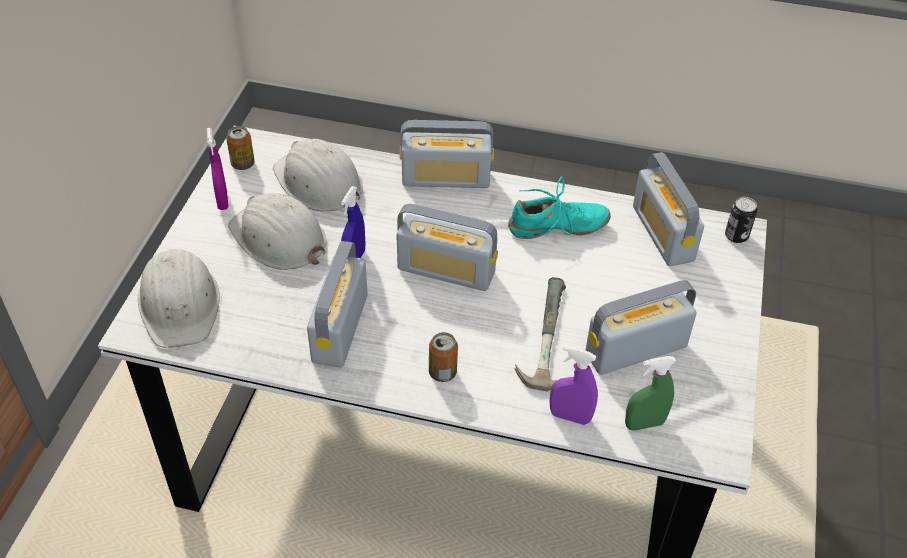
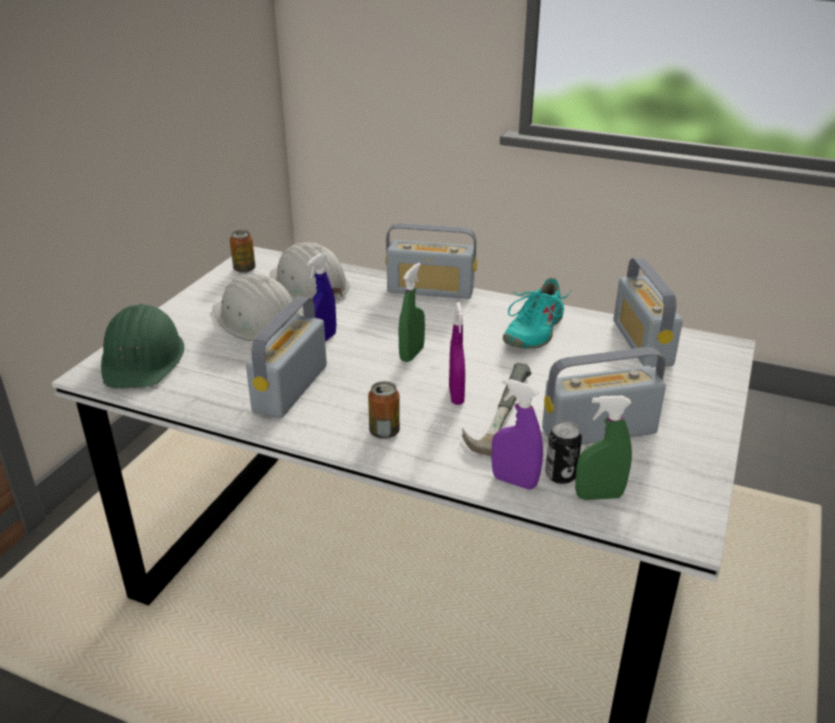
camera: 10 degrees right, 15 degrees down
(180, 304) = (143, 359): white hard hat -> green hard hat
(222, 200) = (215, 291): purple spray bottle -> purple spray bottle (456, 396)
(446, 271) = (412, 354): radio -> green spray bottle
(557, 228) = (533, 331): turquoise shoe -> turquoise shoe turned 120 degrees clockwise
(736, 236) = (721, 350): can -> can (560, 475)

